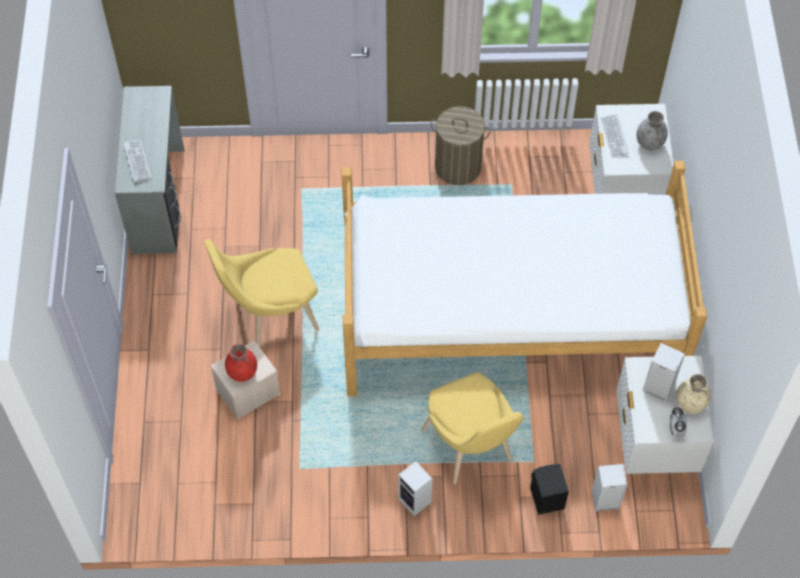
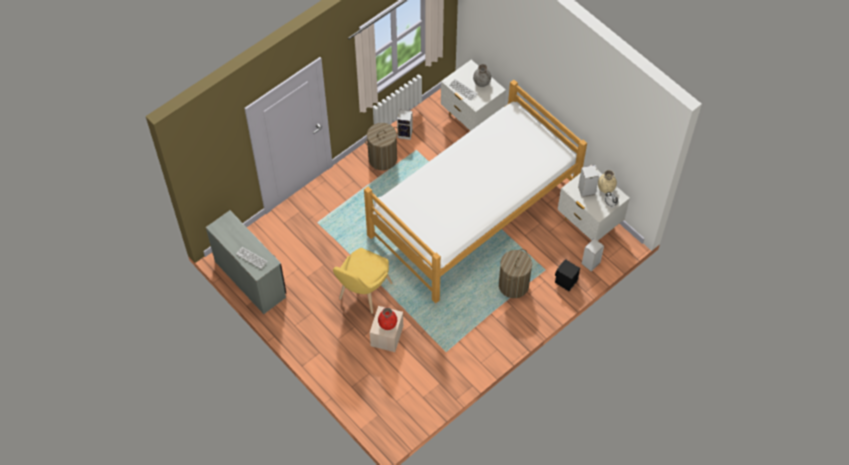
camera: 40 degrees left, 0 degrees up
(416, 501) = (511, 326): speaker -> speaker (405, 133)
(471, 449) = (513, 285): yellow chair -> laundry basket

